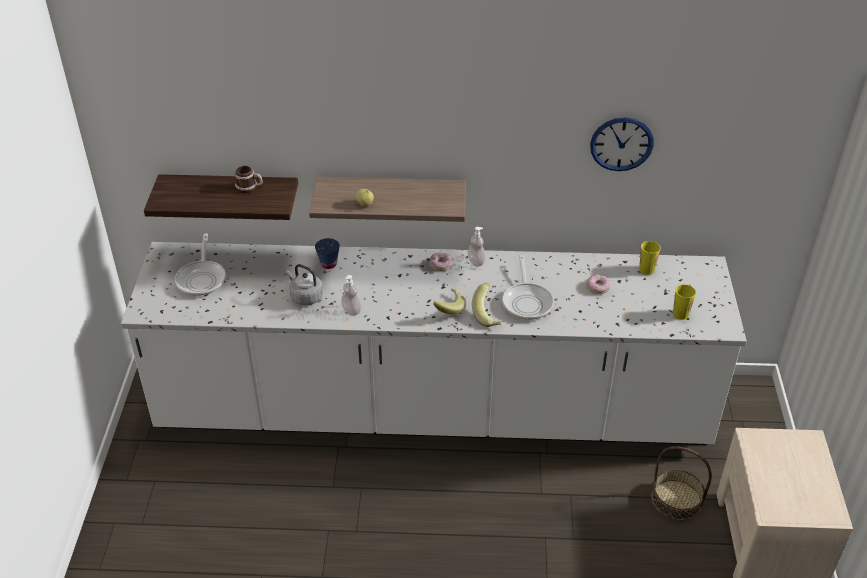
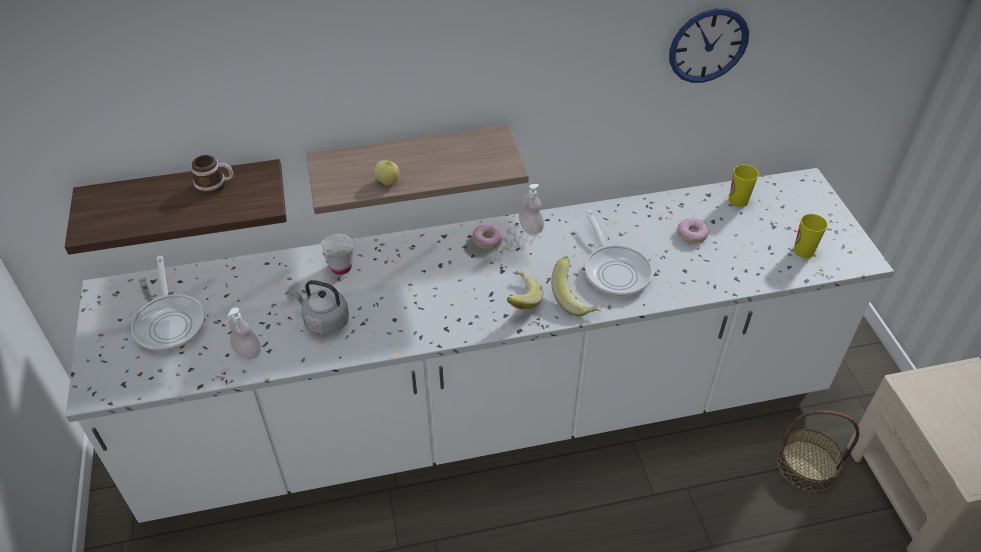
camera: 15 degrees left, 5 degrees up
(328, 264) = (341, 267): blue cup -> white cup
(351, 310) = (394, 328): soap dispenser -> soap dispenser (247, 352)

